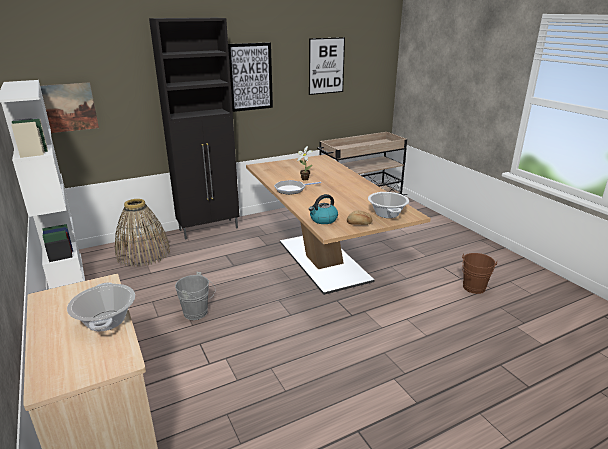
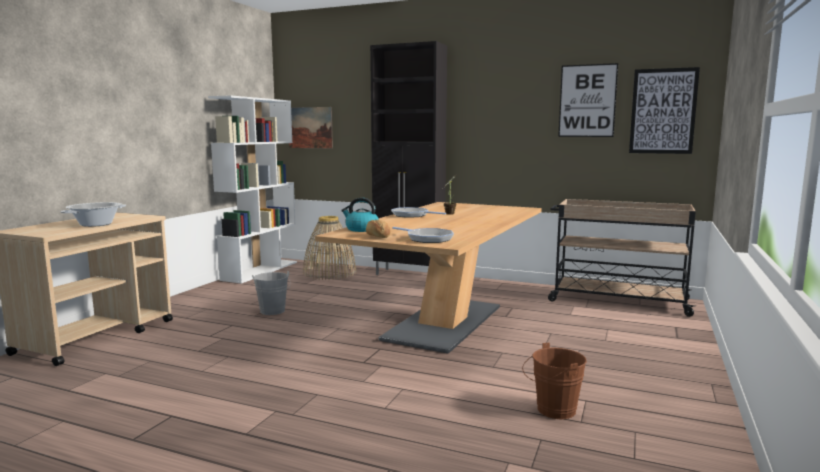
camera: 50 degrees right, 15 degrees down
(250, 77) = (481, 110): picture -> picture (663, 111)
(387, 214) = (427, 239): cooking pot -> frying pan

